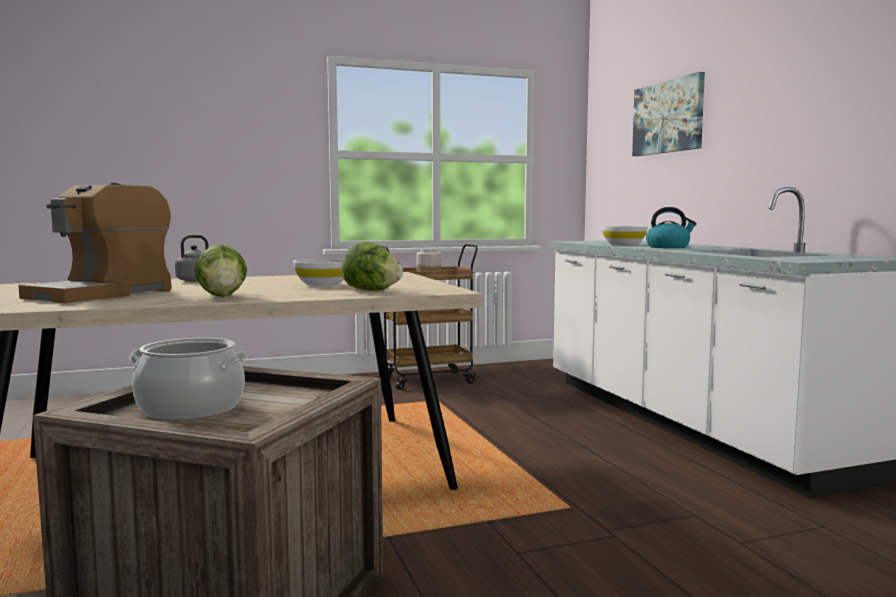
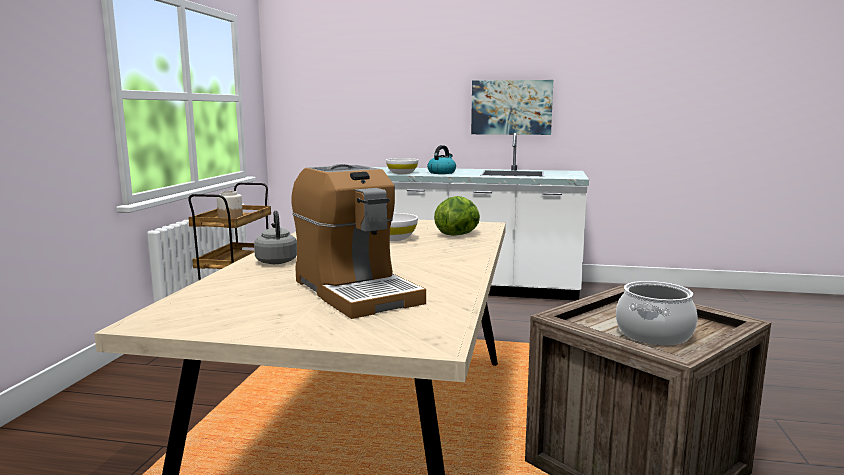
camera: 60 degrees left, 5 degrees up
(222, 296) = (442, 263): lettuce -> none
(668, 117) = (374, 74): picture -> picture (511, 107)

